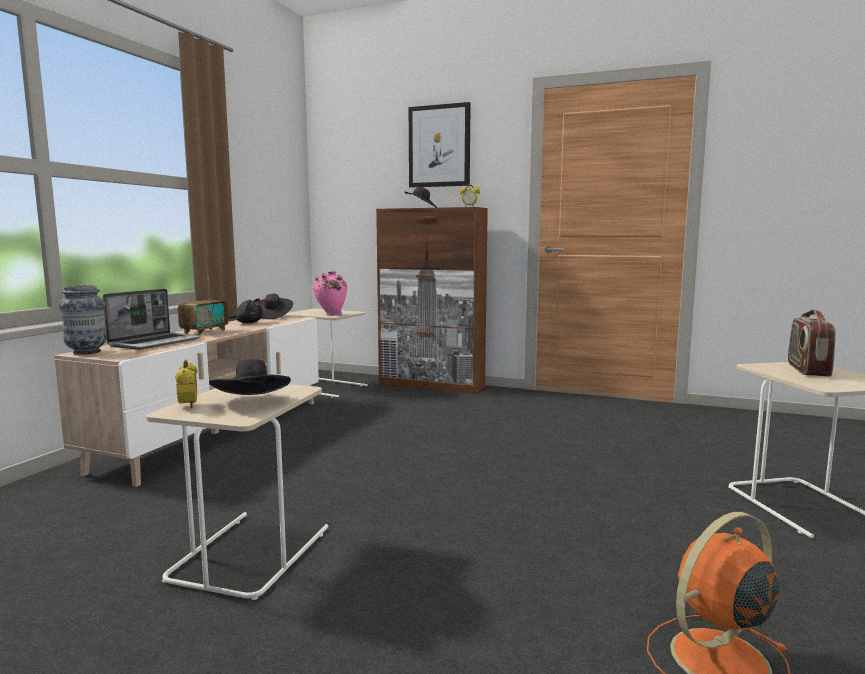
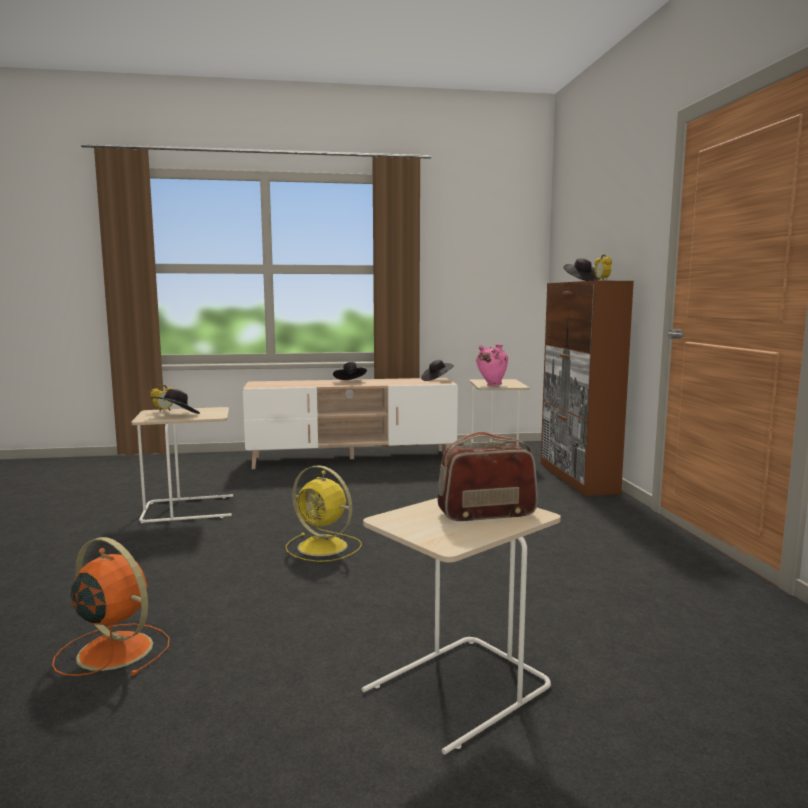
camera: 60 degrees right, 0 degrees up
(86, 352) = (259, 382): vase -> none
(156, 342) = (301, 383): laptop -> none
(204, 331) = (350, 382): radio -> black hat
(247, 323) = (399, 381): black plush toy -> none
(439, 146) = (614, 210): picture -> none
(493, 498) = (324, 547): none -> yellow fan

